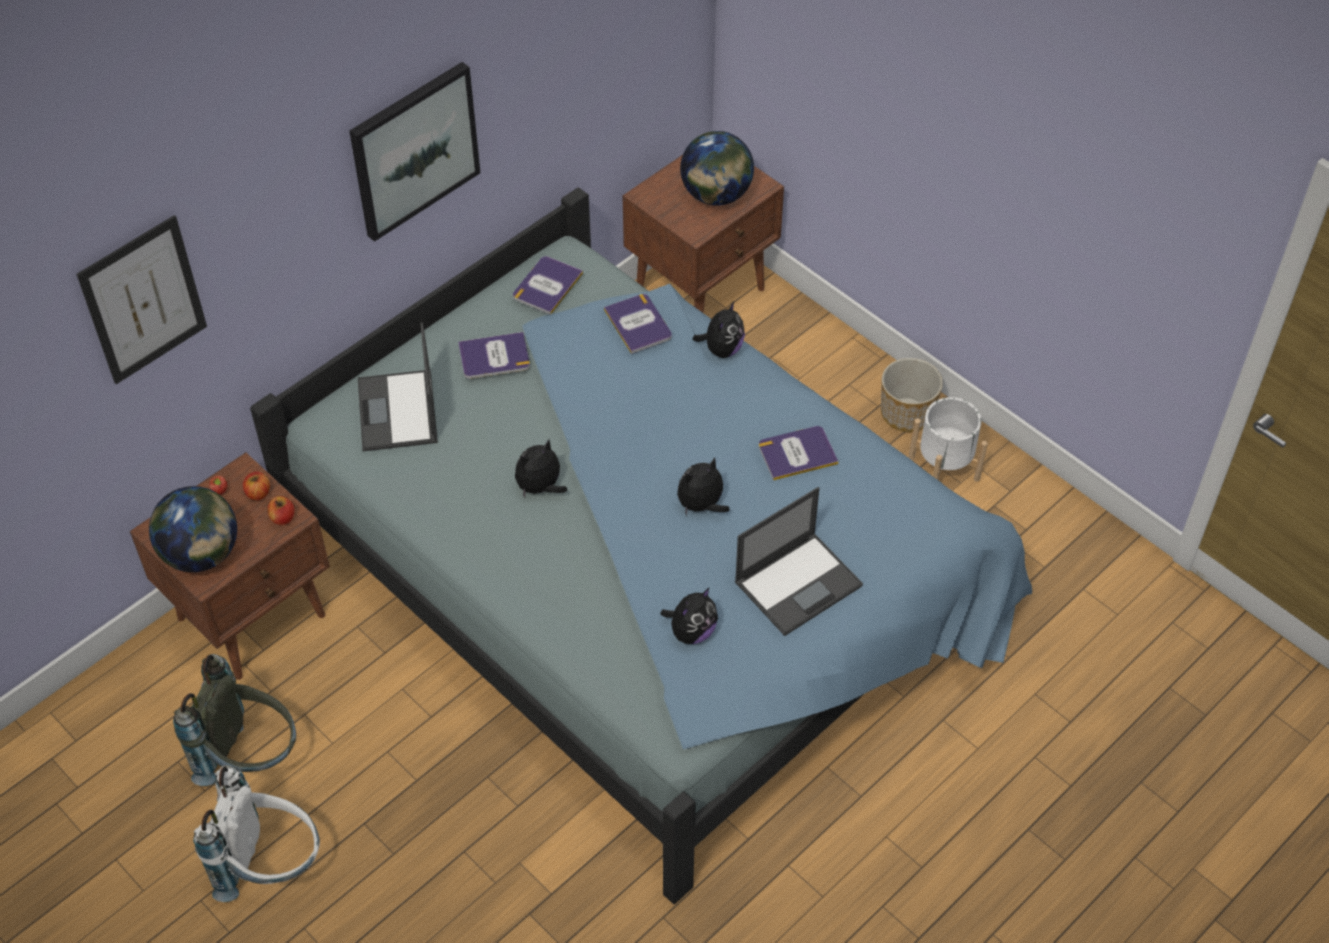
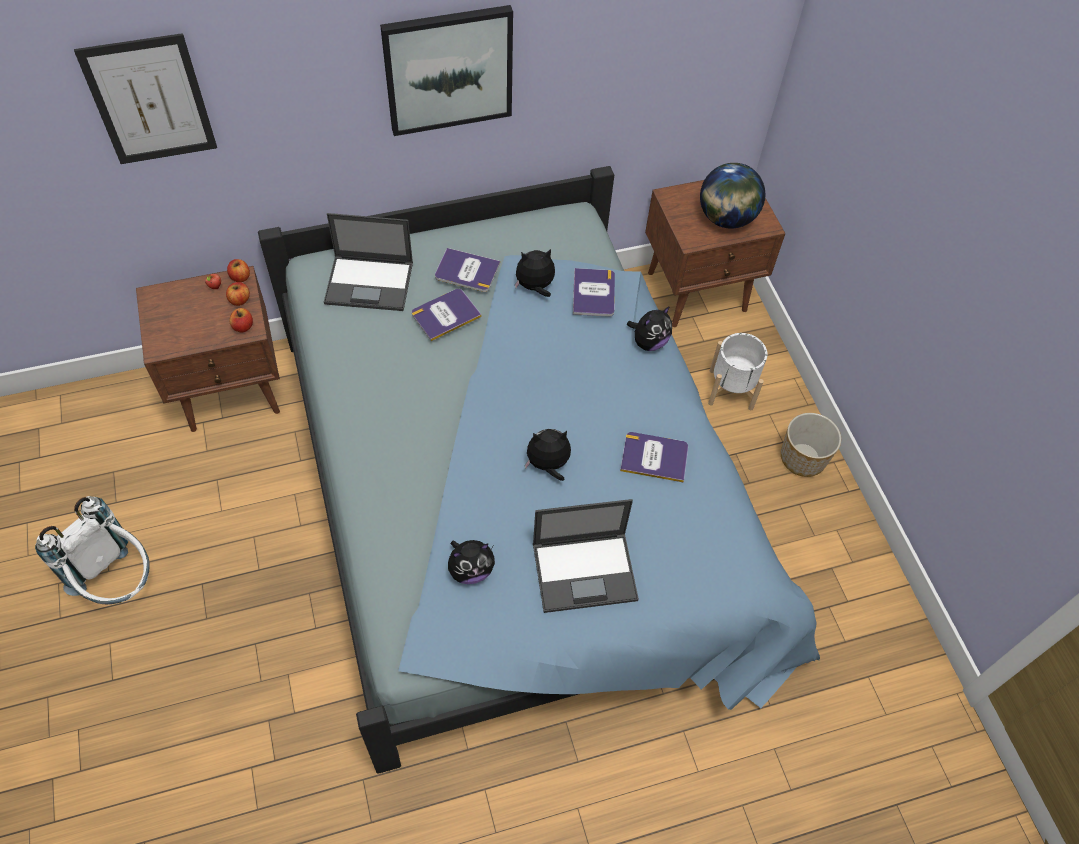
camera: 25 degrees right, 5 degrees up
(202, 554) = (170, 327): globe -> none
(241, 470) = (240, 277): none -> apple
(250, 758) = (161, 493): grey backpack -> none
(398, 412) = (370, 283): laptop -> laptop turned 105 degrees counterclockwise
(540, 488) = (434, 390): plush toy -> plush toy (535, 287)
(547, 285) = (543, 233): book -> book (445, 315)
(943, 468) = (807, 516): white planter -> white planter (730, 389)

